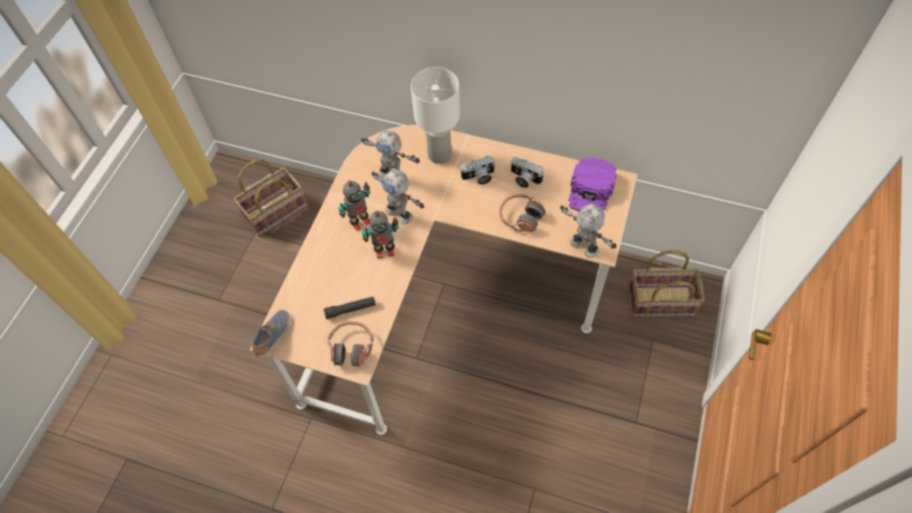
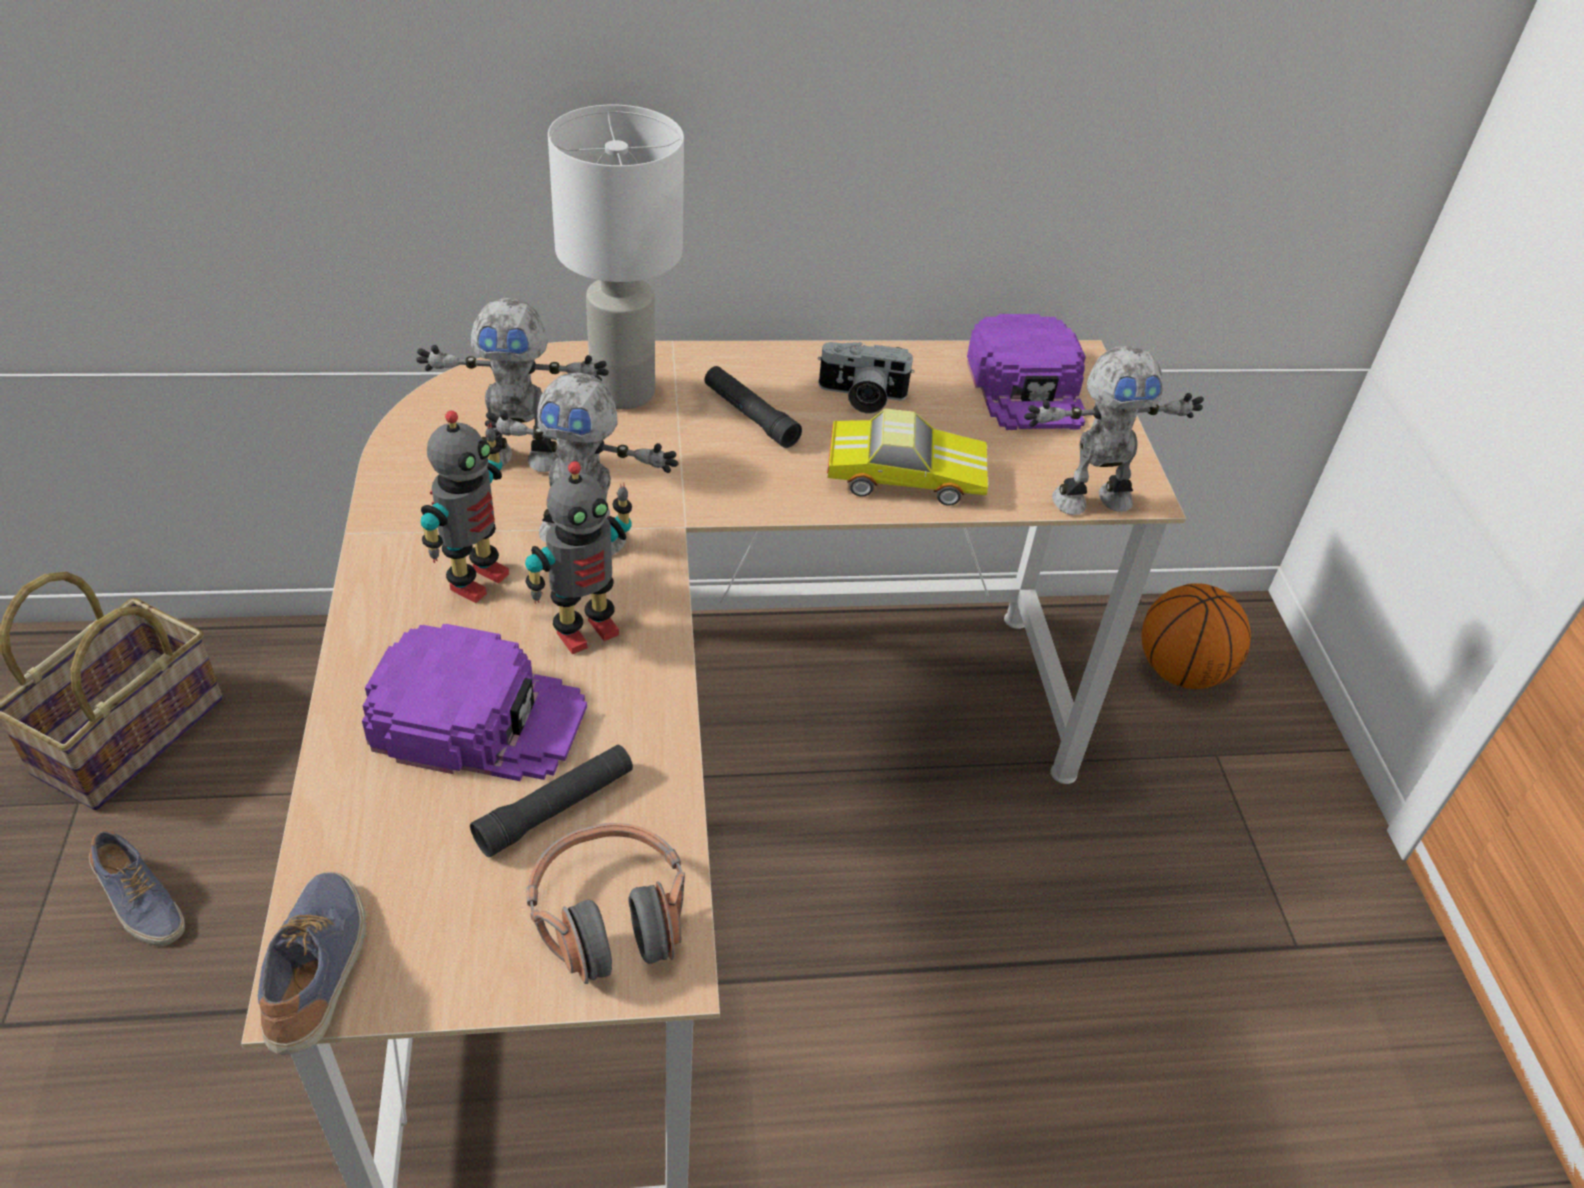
camera: 30 degrees left, 15 degrees down
(263, 273) = (138, 902): none -> shoe
(341, 272) = (478, 717): none -> purple cap
(479, 177) = (750, 416): camera -> black flashlight
(520, 217) = (903, 472): headphones -> toy car
(583, 248) = (1090, 499): toy robot -> toy robot turned 150 degrees clockwise
(660, 301) = (1180, 671): basket -> basketball

